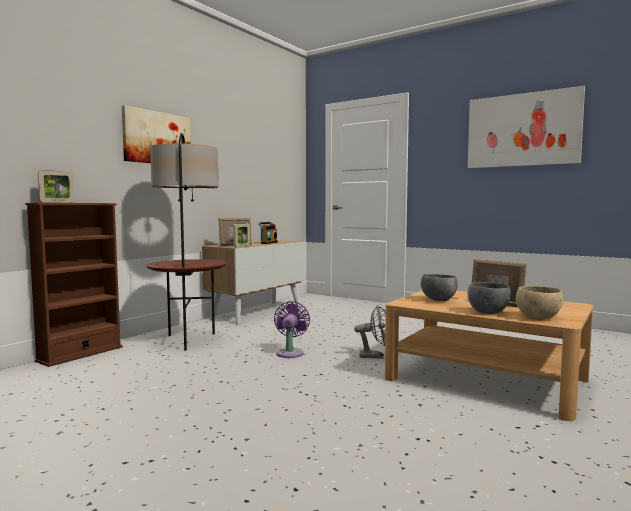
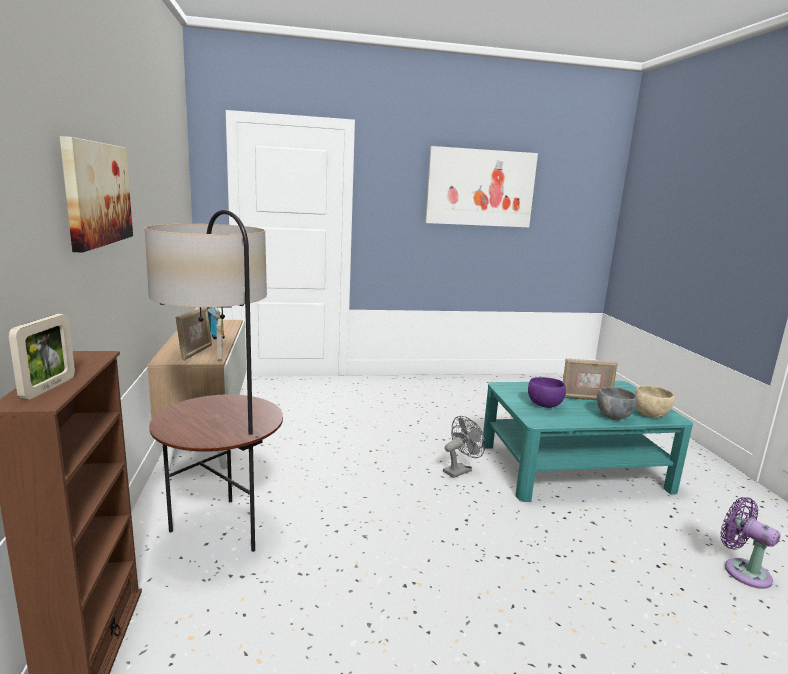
camera: 45 degrees left, 10 degrees up
(290, 352) = (381, 498): purple fan -> purple fan (742, 570)
(438, 300) = (544, 405): grey bowl -> purple bowl
(486, 379) = (573, 467): beige coffee table -> turquoise coffee table

